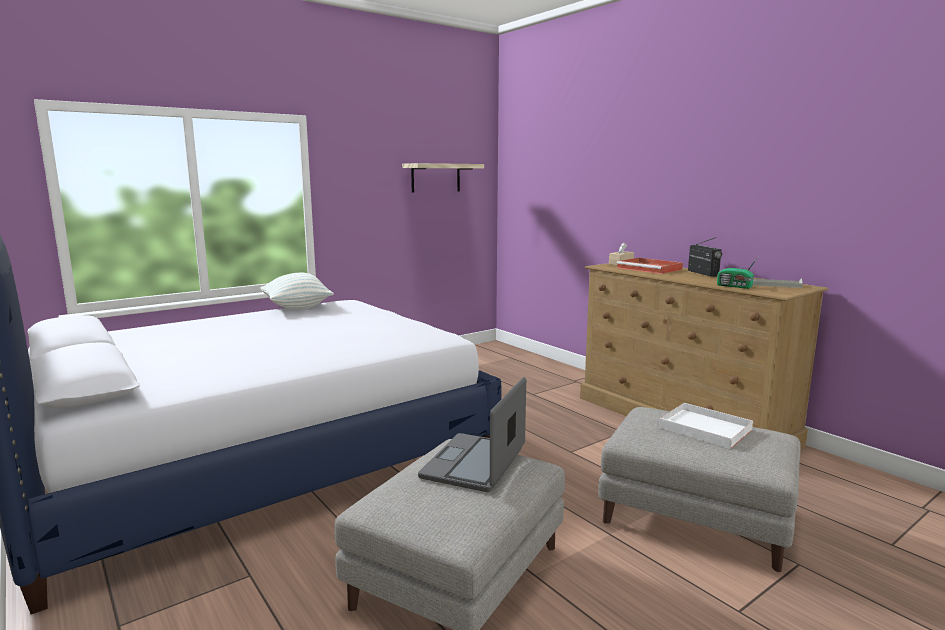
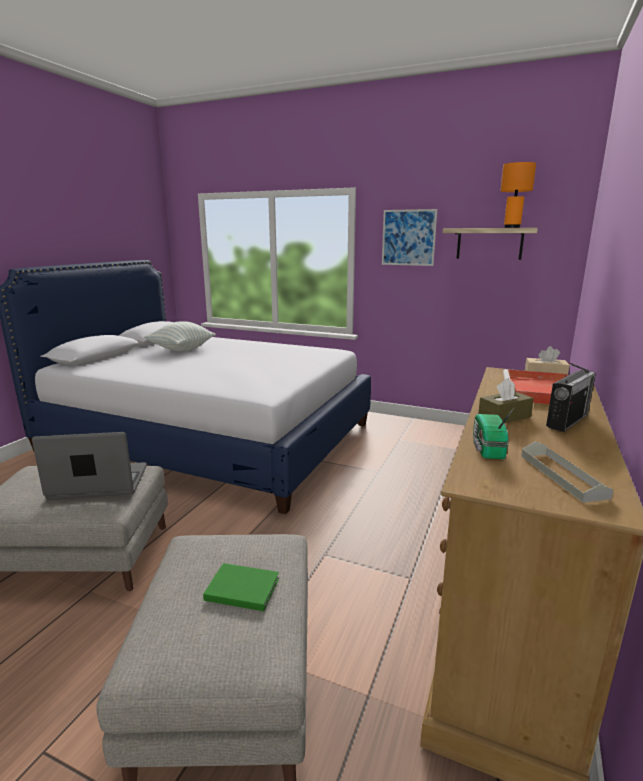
camera: 60 degrees right, 5 degrees up
(297, 308) = (296, 346): pillow -> pillow (181, 349)
(367, 172) = (408, 237): none -> picture
(460, 163) = (511, 227): none -> orange table lamp
(689, 278) = (504, 417): none -> brown tissue box
(703, 428) = (241, 588): white tray -> green book

